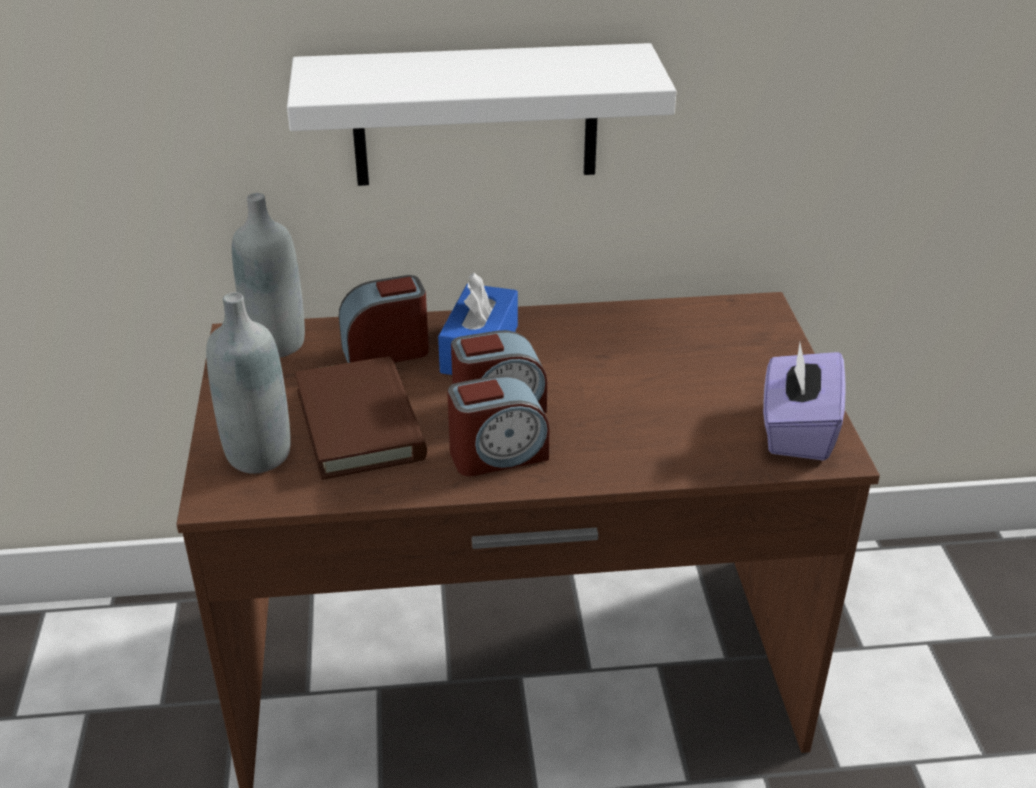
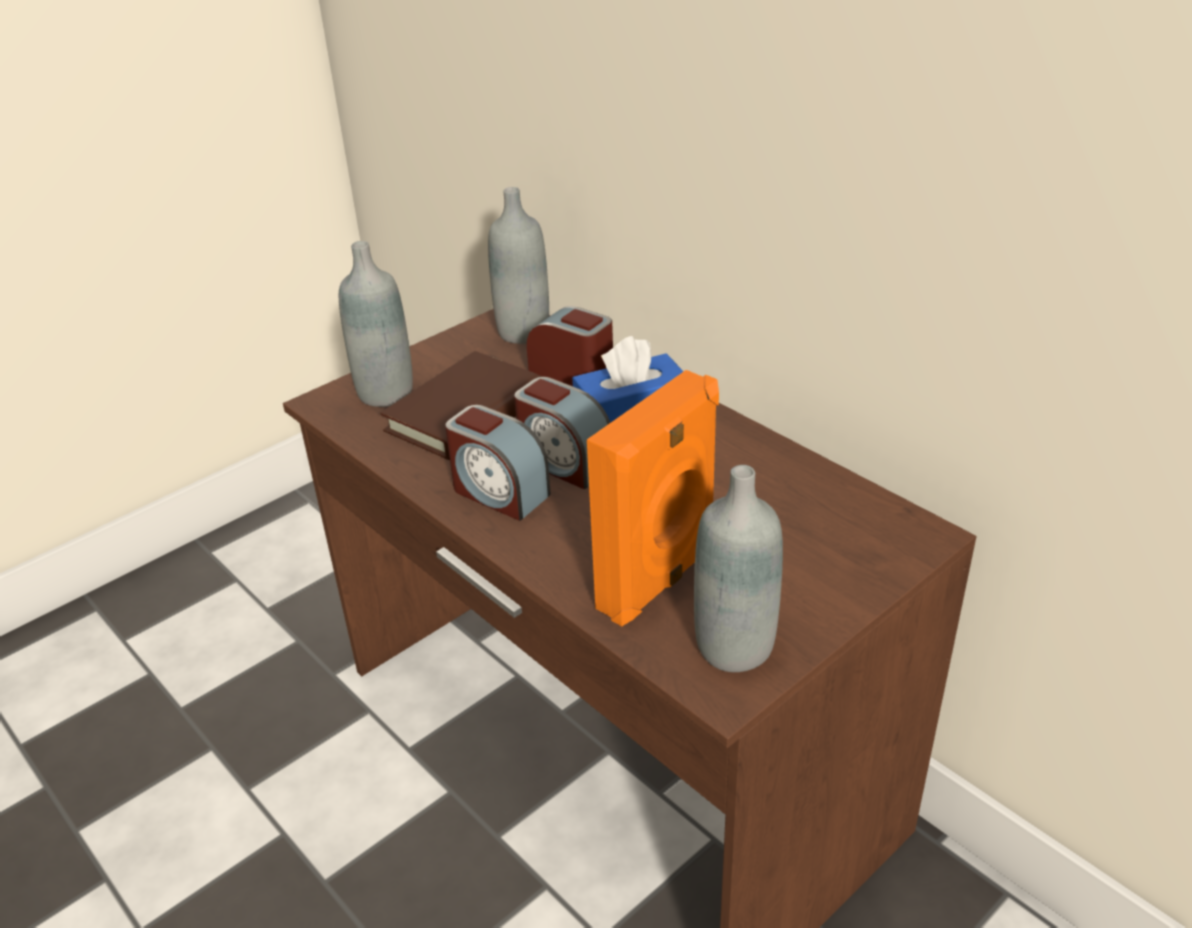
camera: 55 degrees right, 0 degrees up
(475, 115) = (709, 187): white shelf -> none
(695, 428) = (660, 580): none -> orange speaker
(796, 430) = (734, 647): purple tissue box -> grey bottle

